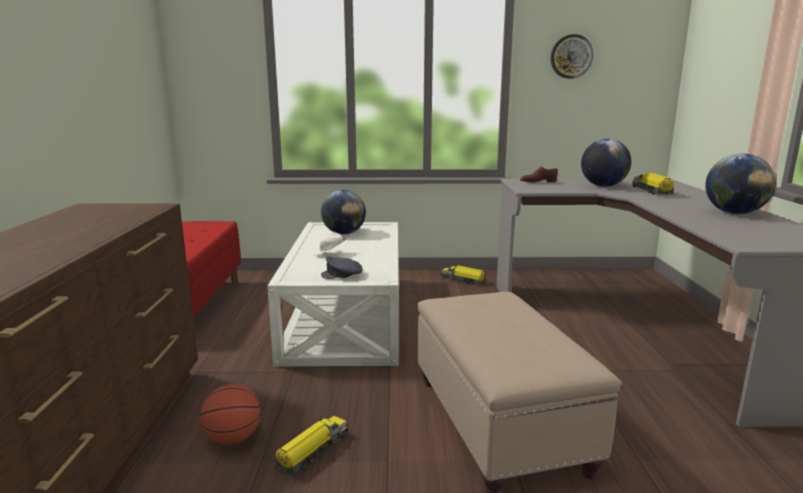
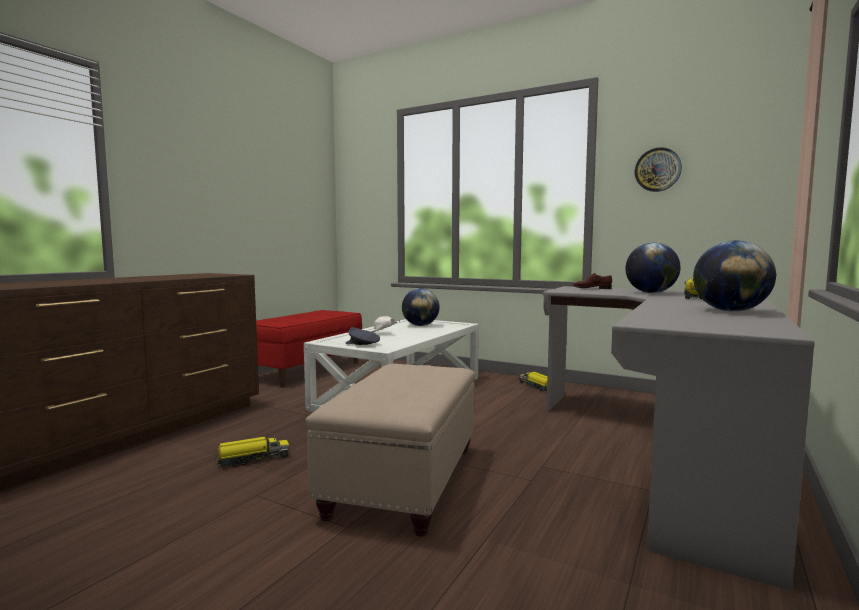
camera: 30 degrees right, 10 degrees down
(233, 438) = (223, 440): basketball -> none

